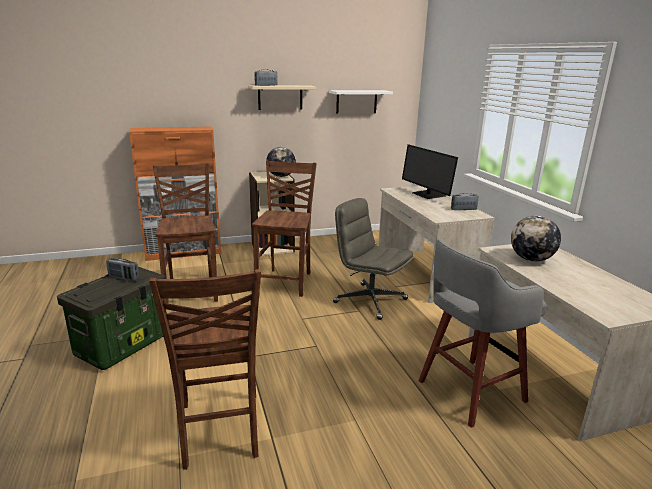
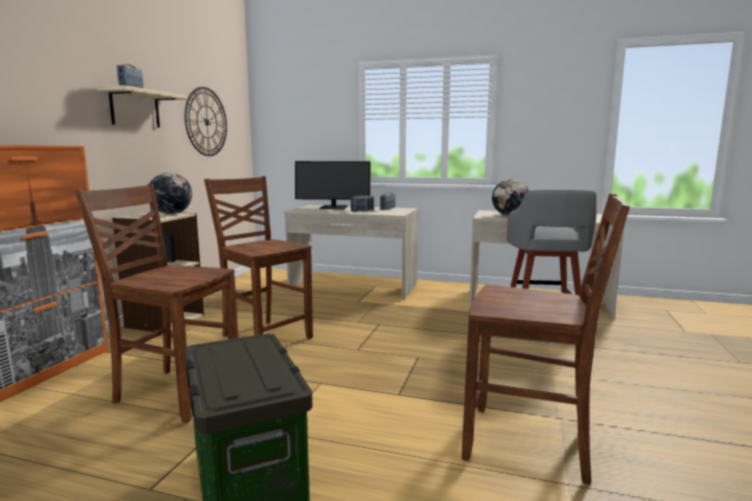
camera: 55 degrees left, 10 degrees down
(123, 278) = (235, 354): radio -> radio (362, 211)
(356, 101) = (206, 122): white shelf -> wall clock
(369, 300) = (367, 316): grey office chair -> none

